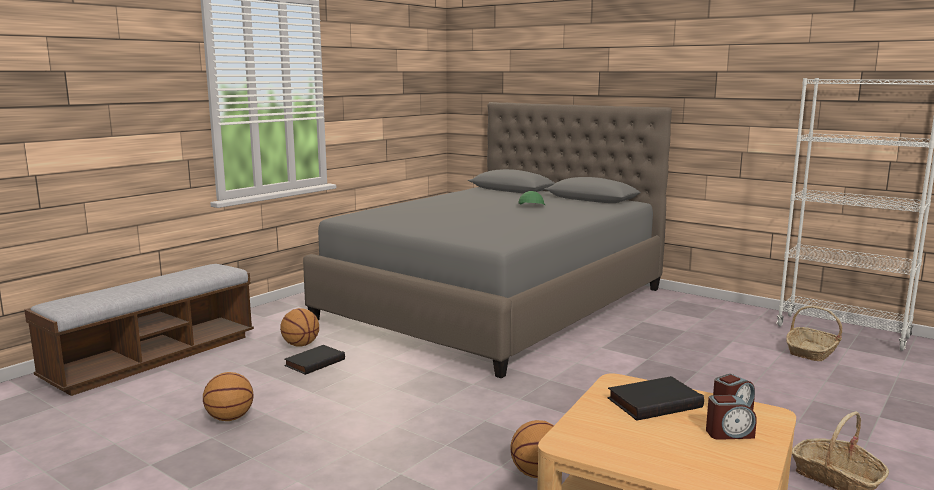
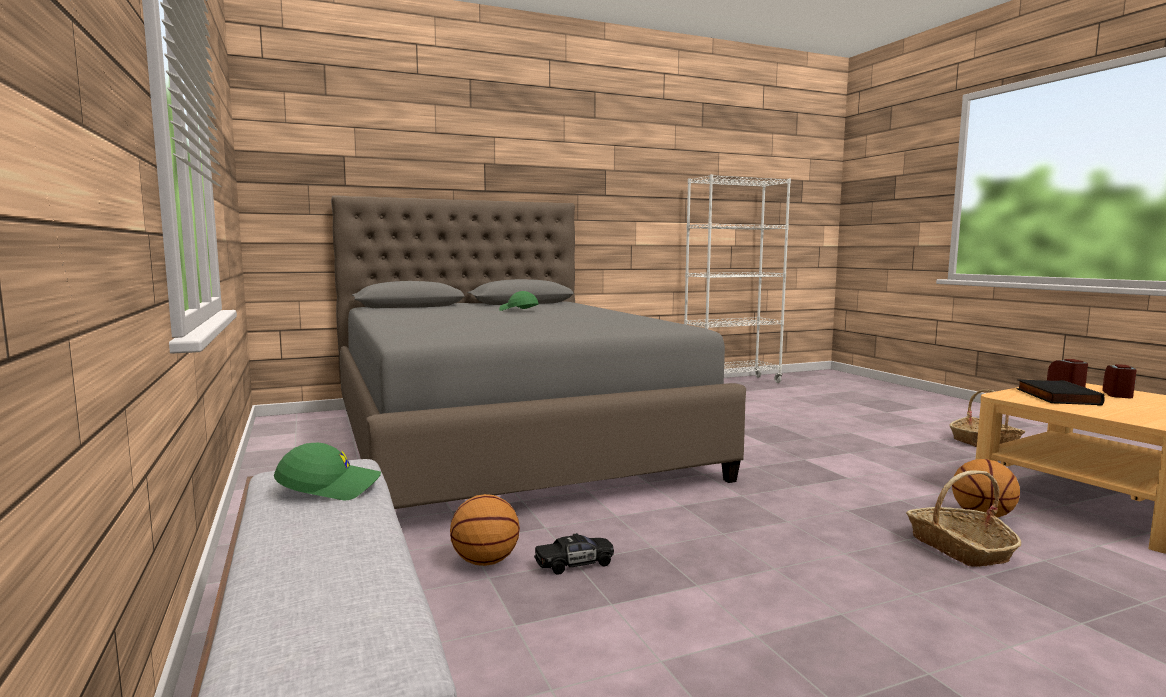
camera: 60 degrees left, 5 degrees down
(196, 273) = (330, 487): none -> green cap
(230, 418) = (759, 672): basketball -> none
(314, 362) = (575, 564): black book -> black toy car
(812, 352) = (762, 396): basket -> basket (960, 548)

